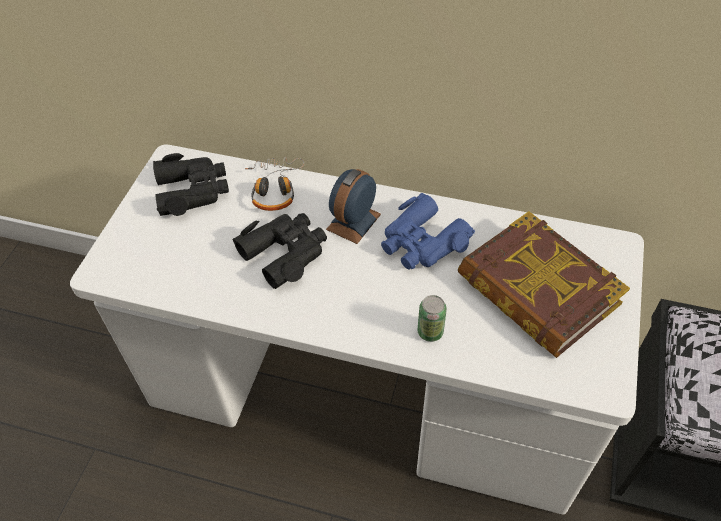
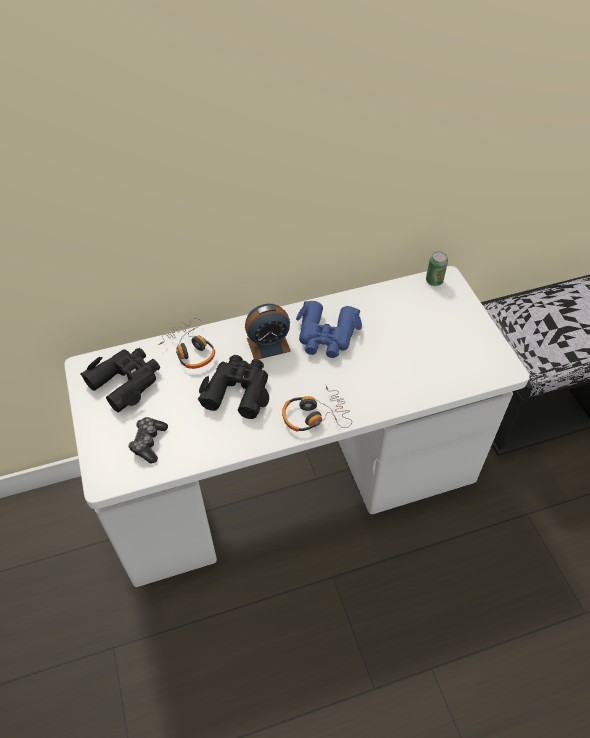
camera: 35 degrees left, 0 degrees up
(163, 259) = (149, 442): none -> game controller
(339, 320) = (315, 415): none -> headphones
(353, 221) = (268, 344): alarm clock -> alarm clock turned 105 degrees counterclockwise
(430, 332) = (379, 391): can -> can (434, 281)
(537, 291) = (422, 331): book -> none

